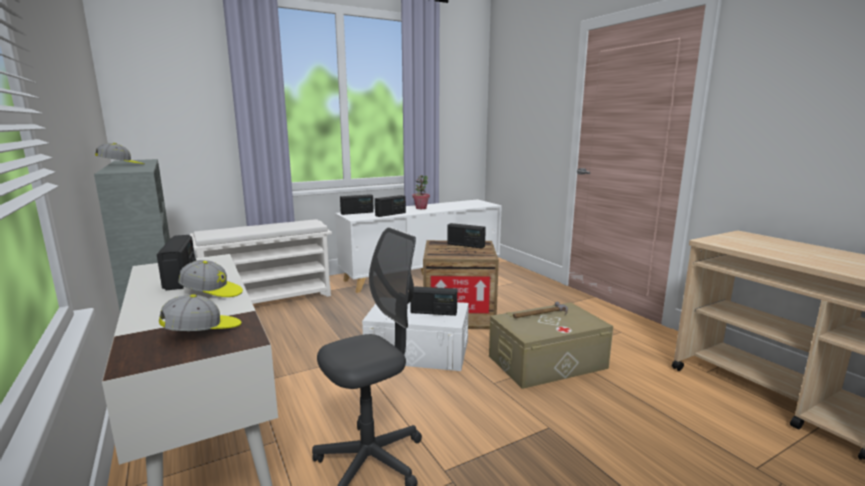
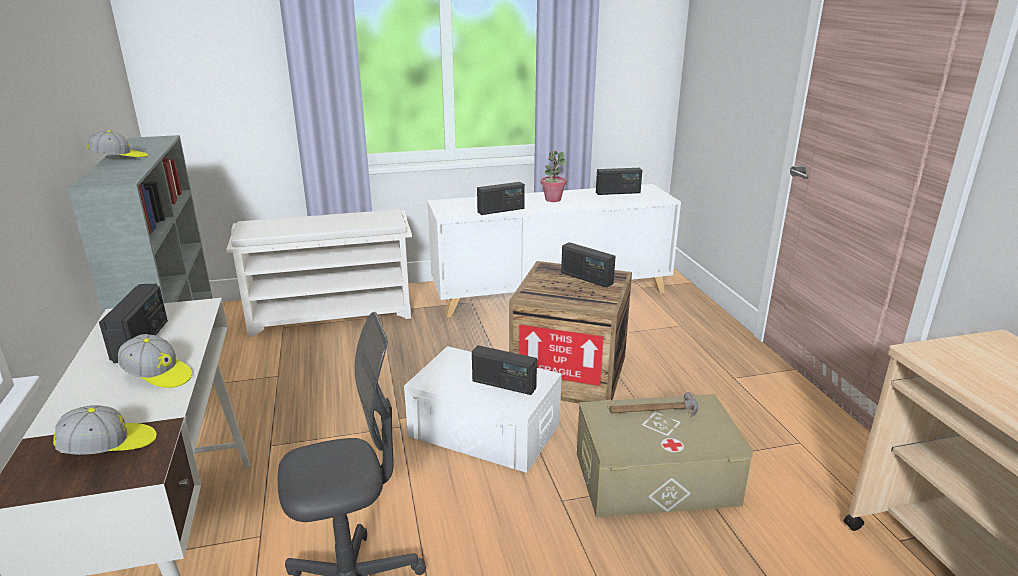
camera: 15 degrees right, 10 degrees up
(357, 213) = (456, 203): radio -> radio (618, 192)

